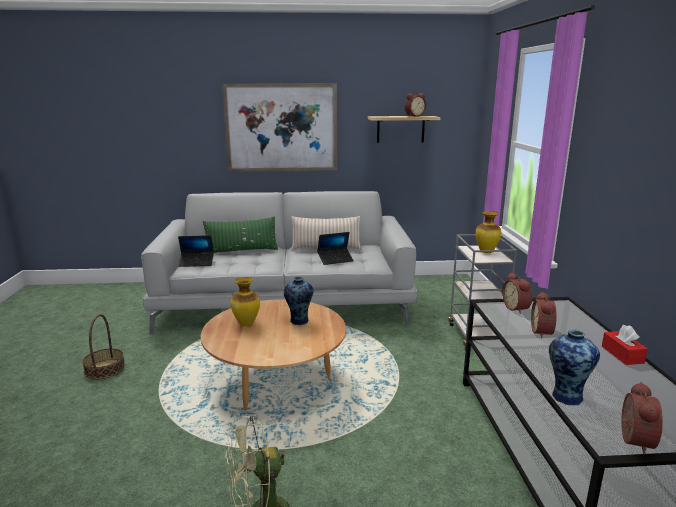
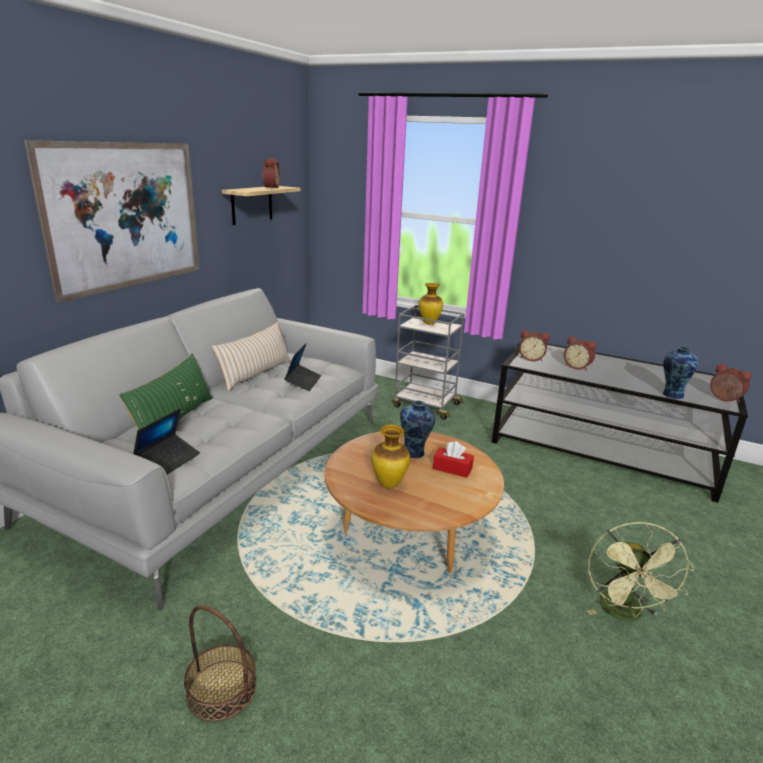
camera: 60 degrees left, 5 degrees up
(622, 354) = (623, 361): red tissue box -> red tissue box (452, 468)

